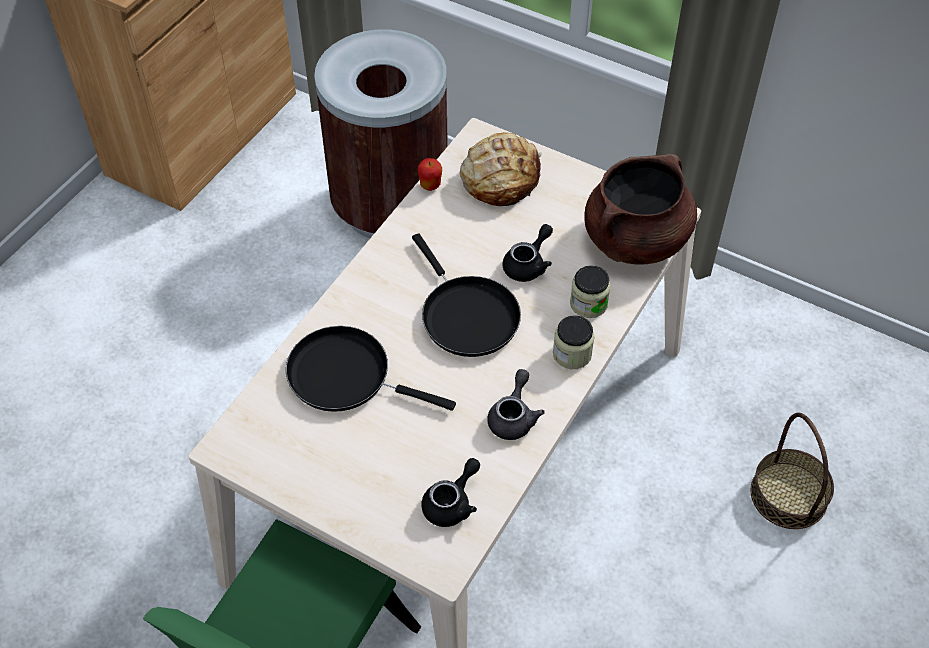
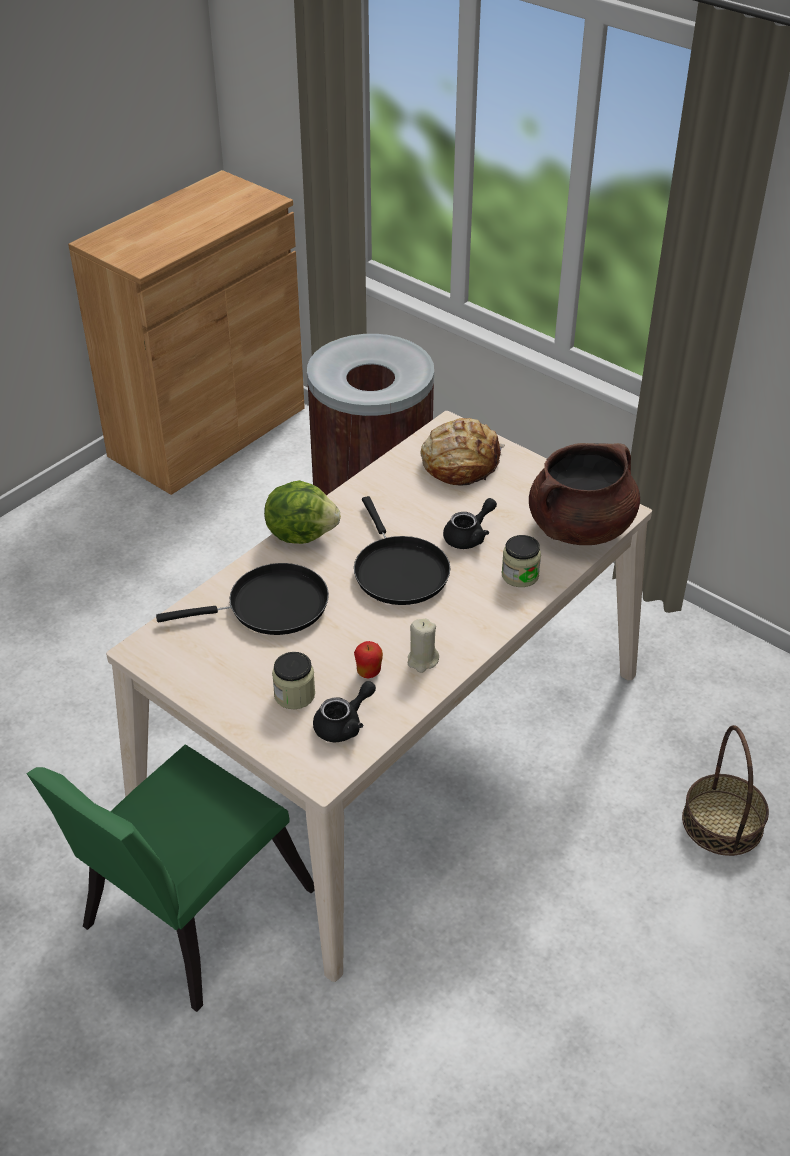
camera: 10 degrees right, 10 degrees down
(346, 376) = (271, 606): black frying pan -> black frying pan turned 135 degrees clockwise
(358, 284) = (301, 533): none -> lettuce
(430, 185) = (391, 461): apple -> apple (368, 672)
(513, 417) = (422, 660): grey teapot -> beige candle
(572, 354) = (493, 615): jar -> jar (294, 695)

